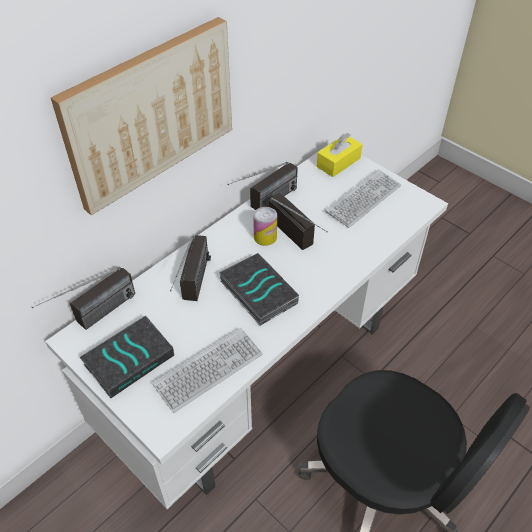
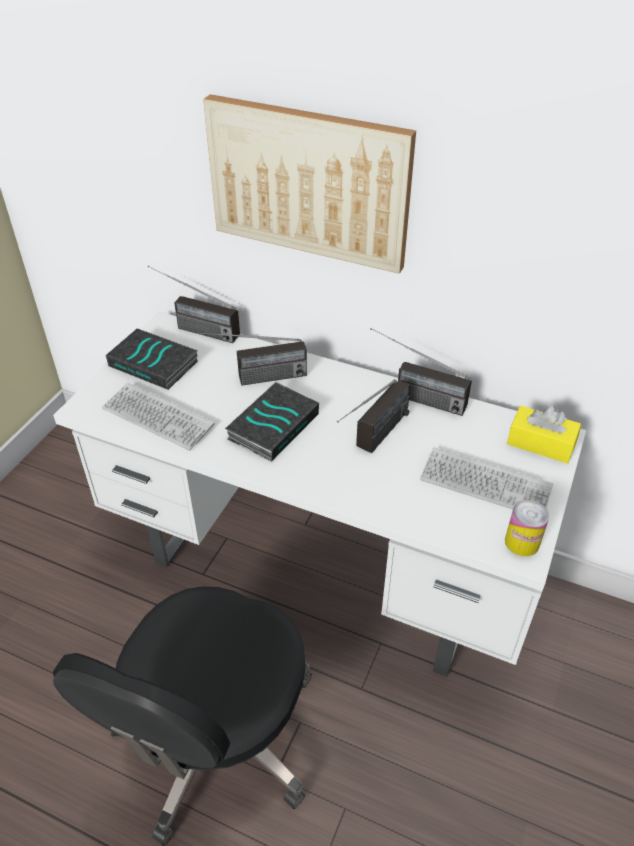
camera: 70 degrees right, 5 degrees down
(265, 237) = (360, 410): can -> can (522, 542)

